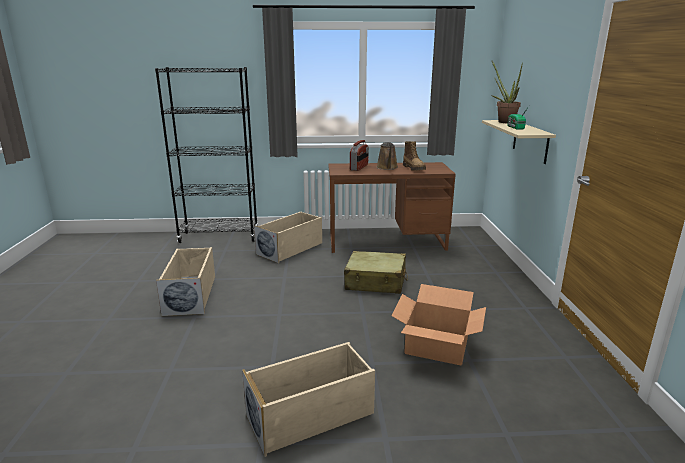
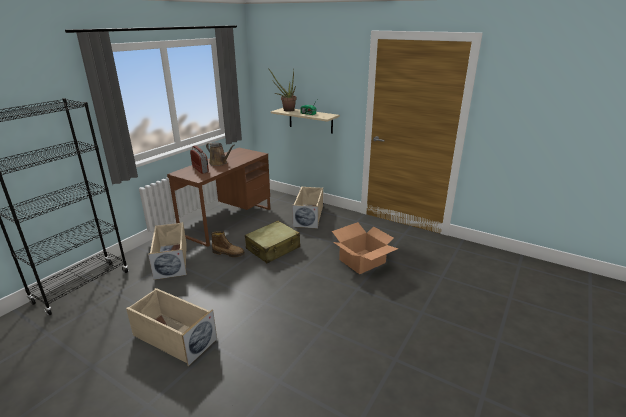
camera: 55 degrees left, 5 degrees up
(311, 414) = (384, 330): beige storage box -> beige storage box (308, 216)
(414, 168) = (237, 158): boot -> boot (229, 253)

